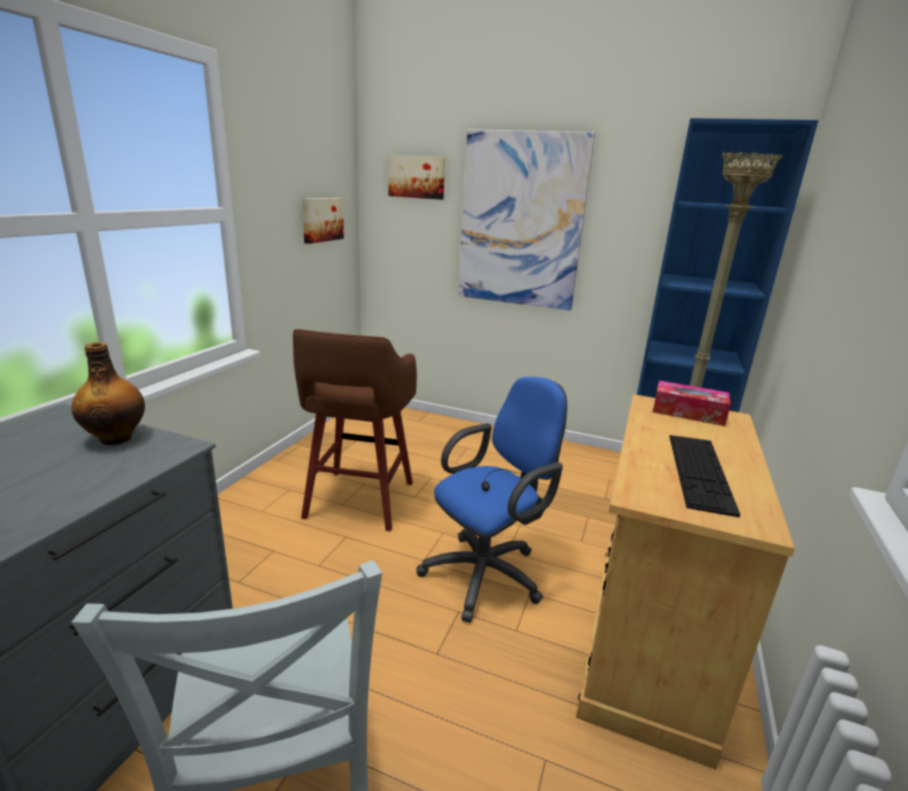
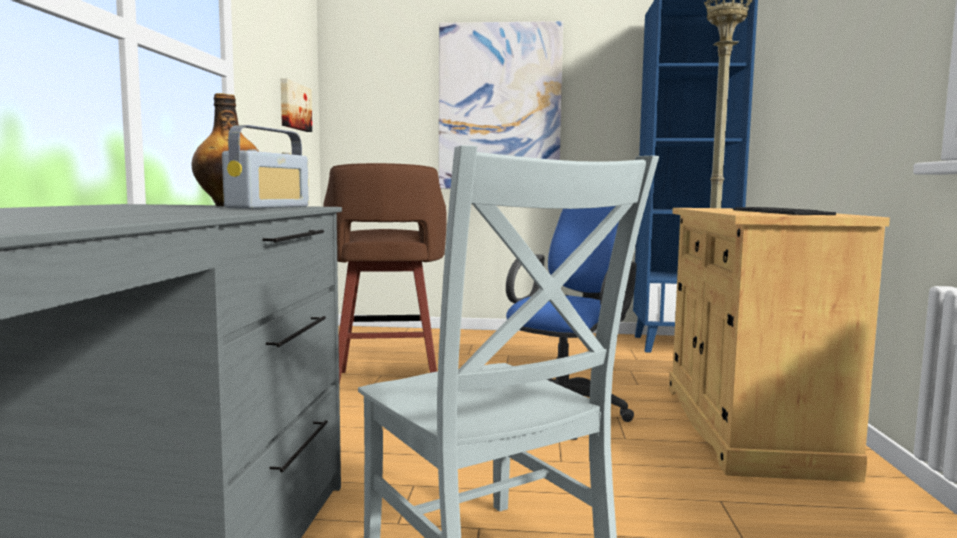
camera: 15 degrees left, 15 degrees down
(123, 463) = (269, 207): none -> radio
(417, 177) = (386, 71): picture -> none
(688, 412) = (729, 208): tissue box -> none

